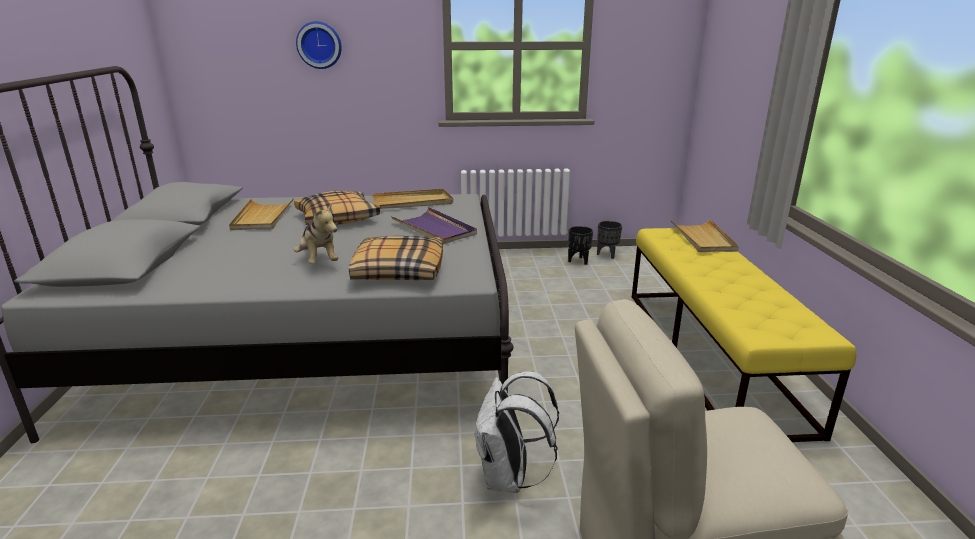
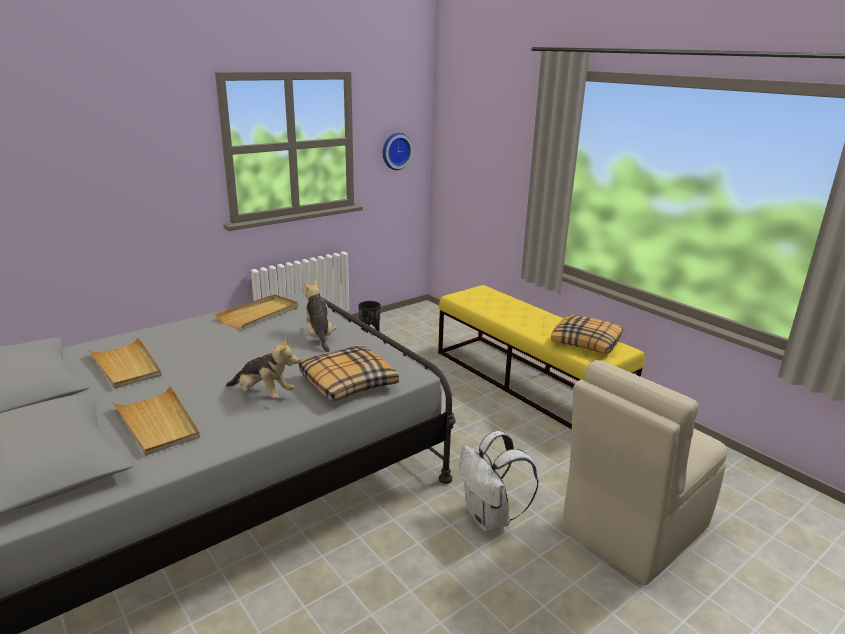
camera: 35 degrees left, 0 degrees up
(319, 45) = (88, 160): wall clock -> wall clock (395, 151)
(337, 218) = (211, 348): pillow -> pillow (586, 342)
(434, 229) = (319, 336): purple tray -> plush toy
(607, 255) = (386, 321): black planter -> none
(703, 238) = (492, 295): beige tray -> beige tray (157, 423)

